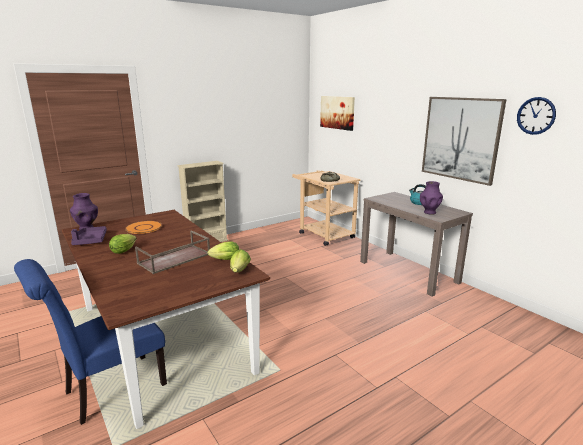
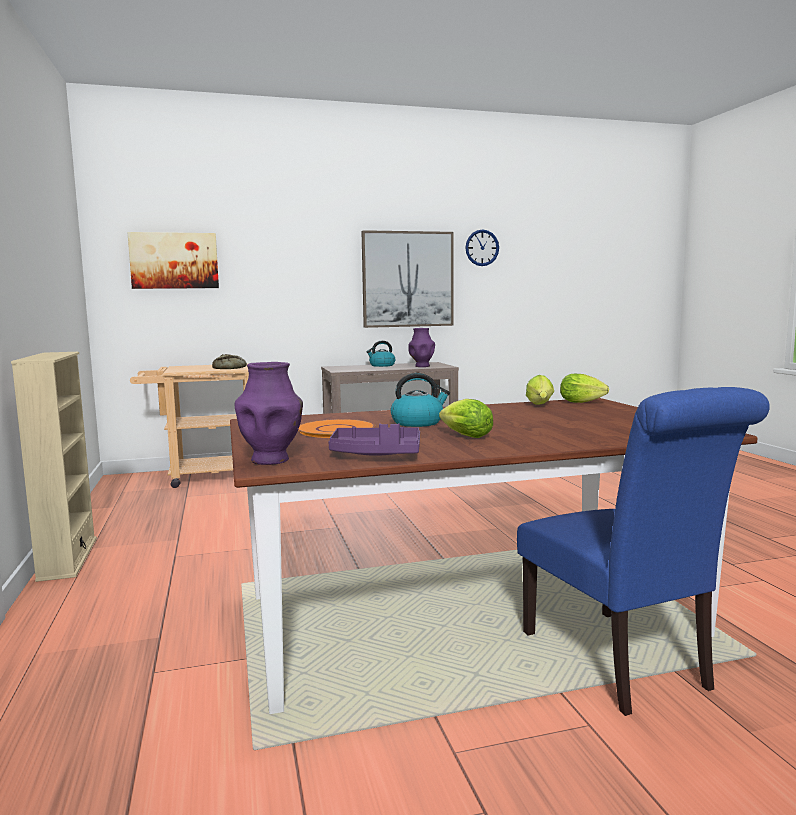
camera: 70 degrees left, 10 degrees down
(161, 239) = (418, 422): none -> kettle
(174, 259) = (525, 418): brown tray -> none

